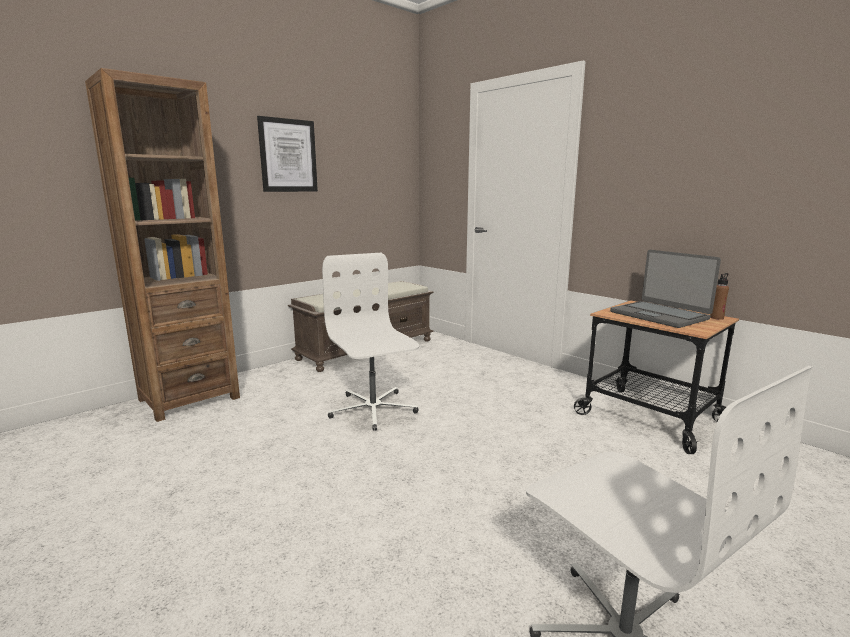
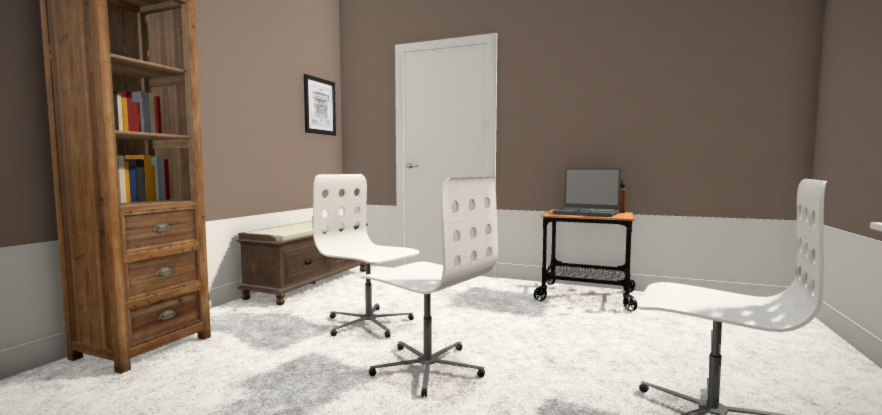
camera: 25 degrees left, 10 degrees down
(288, 155) = (238, 88): picture -> picture (319, 106)
(377, 476) = (427, 367): none -> white office chair

